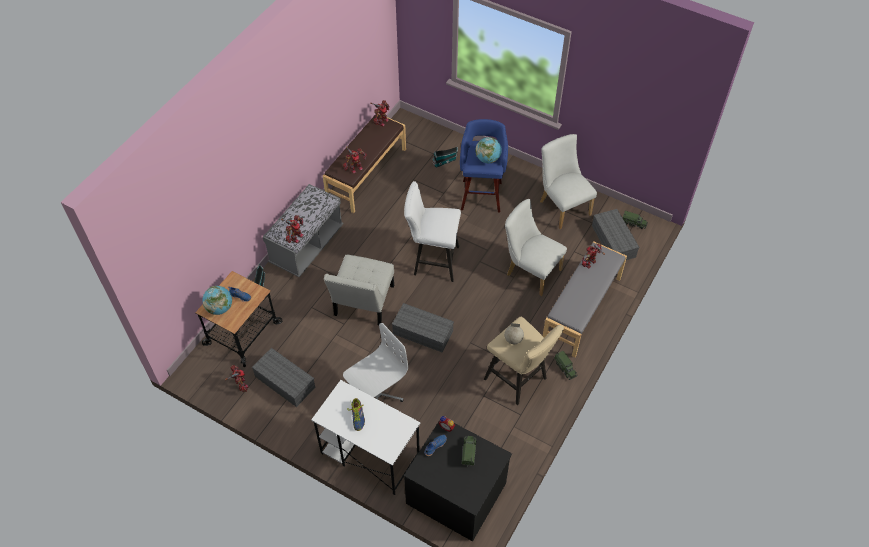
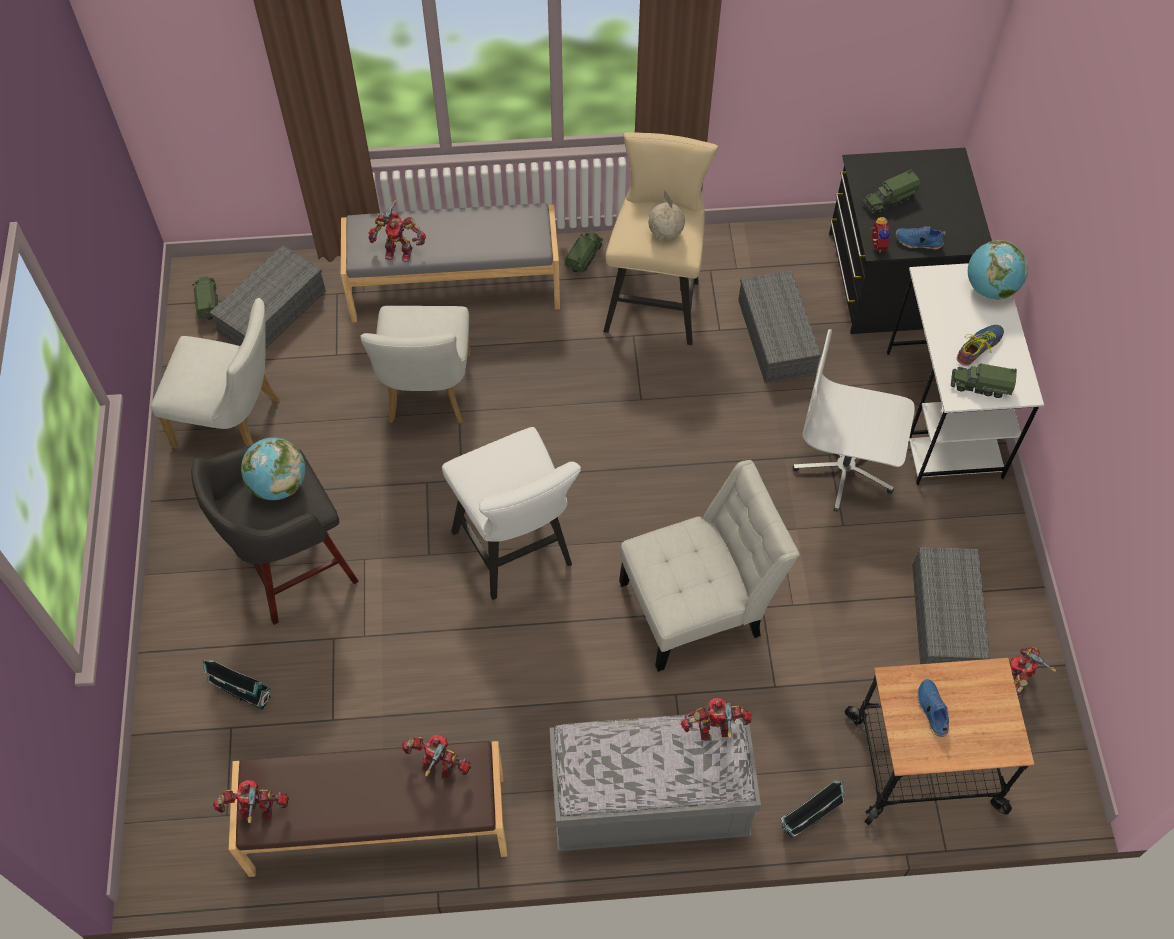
camera: 125 degrees left, 5 degrees up
(220, 308) = (986, 726): globe -> globe (990, 288)
(340, 402) = (980, 386): none -> toy truck
(422, 332) = (679, 477): grey storage box -> grey storage box (777, 338)
(481, 194) = (292, 569): blue stool -> grey stool
(562, 206) = (235, 423): white chair -> white chair turned 105 degrees counterclockwise

